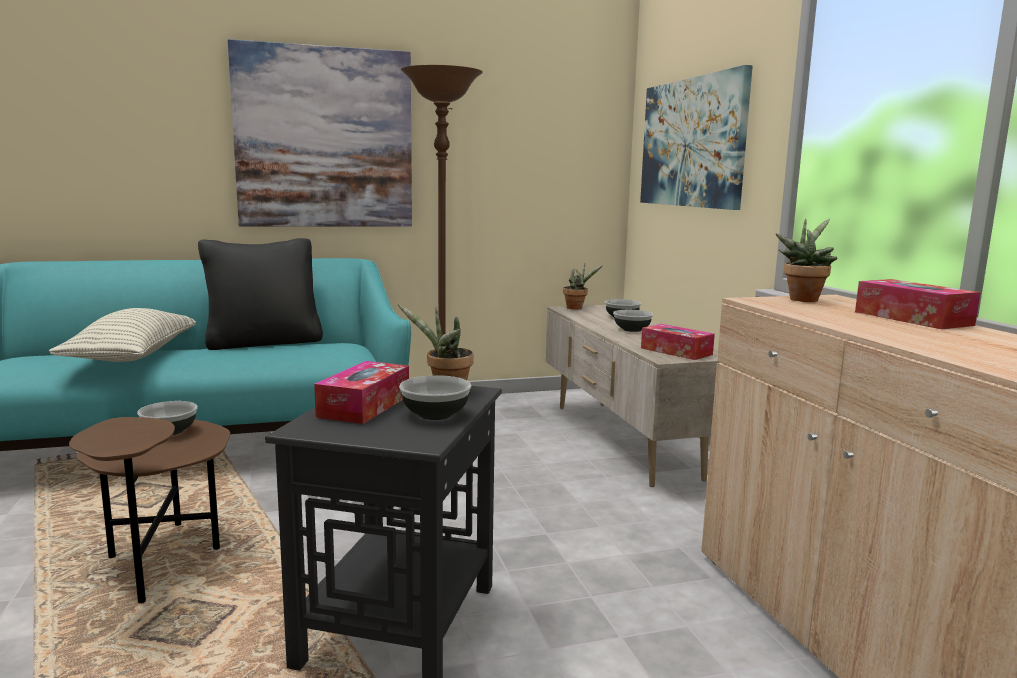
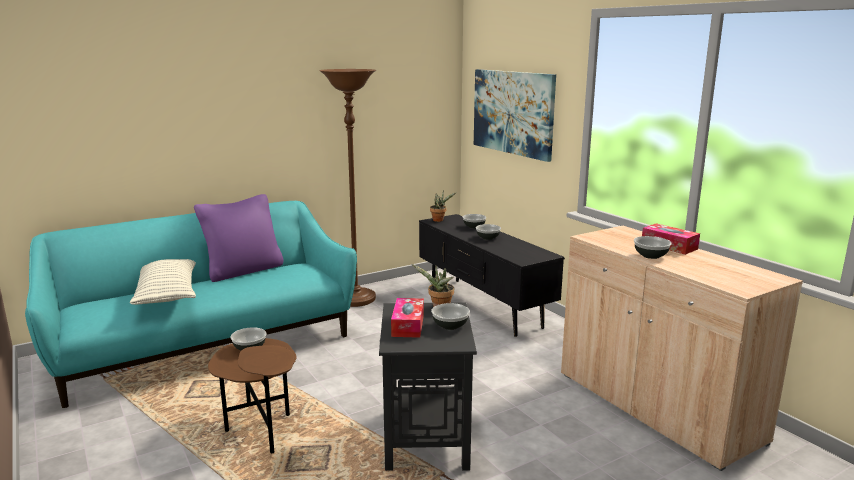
camera: 15 degrees left, 5 degrees up
(264, 342) = (243, 270): black pillow -> purple pillow
(324, 138) = (262, 118): picture -> none
(622, 440) = (482, 306): beige tv stand -> black tv stand
(676, 351) = (525, 254): tissue box -> none
(803, 299) = (610, 233): potted plant -> none
(863, 326) = (651, 256): none -> bowl

